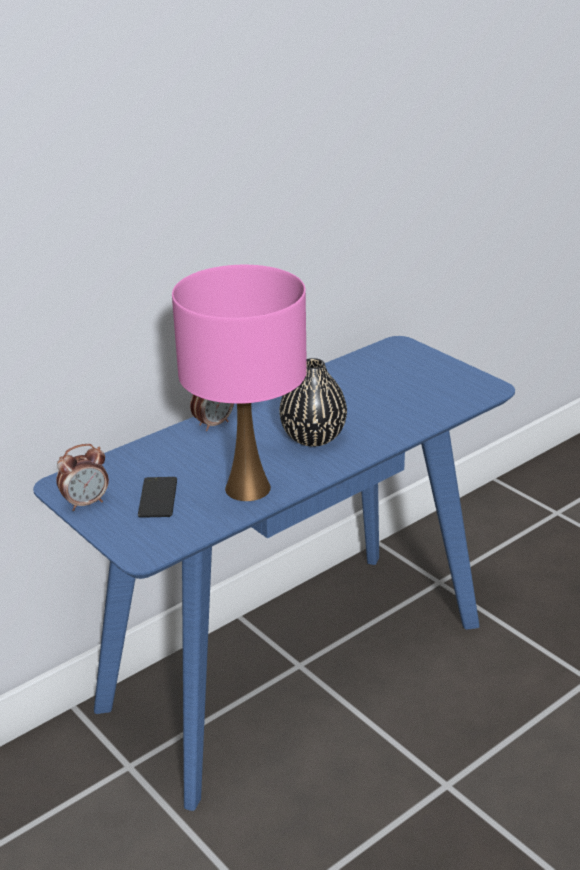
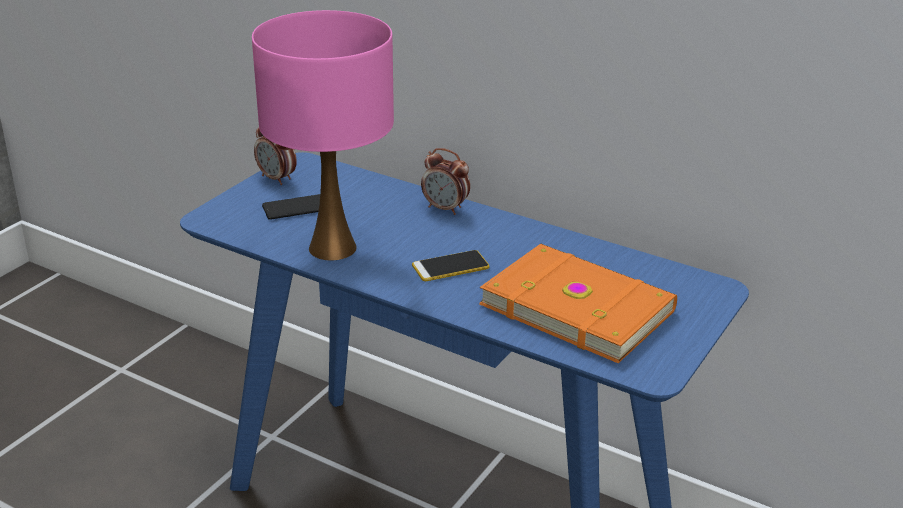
camera: 70 degrees right, 0 degrees up
(313, 437) = (450, 267): black vase -> phone
(397, 397) = (577, 306): none -> orange book

